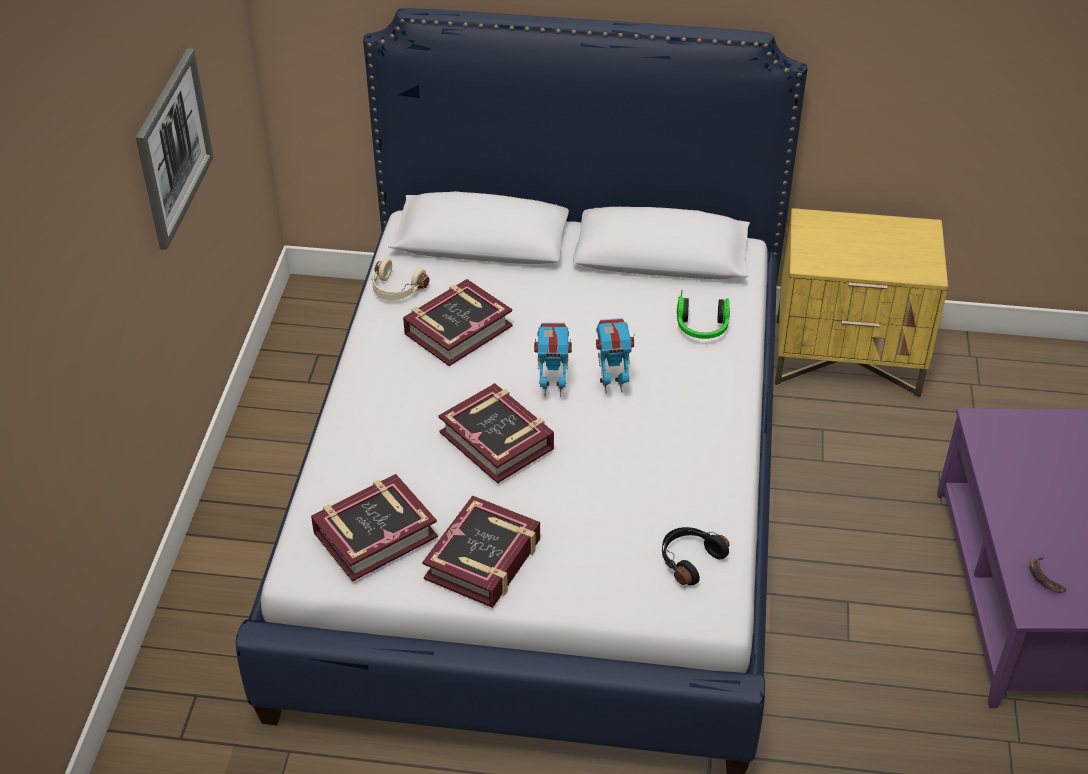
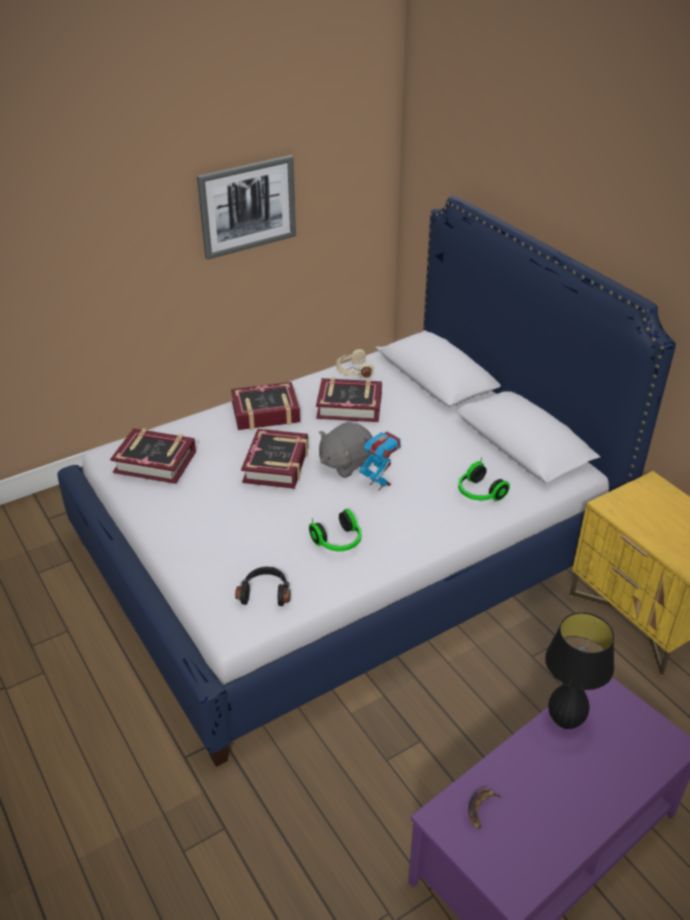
camera: 50 degrees right, 5 degrees down
(484, 560) = (178, 510): book -> book (265, 413)
(552, 389) = (346, 463): toy robot -> grey plush toy
(670, 465) = (338, 542): none -> headphones
(997, 468) = (564, 721): none -> black table lamp

